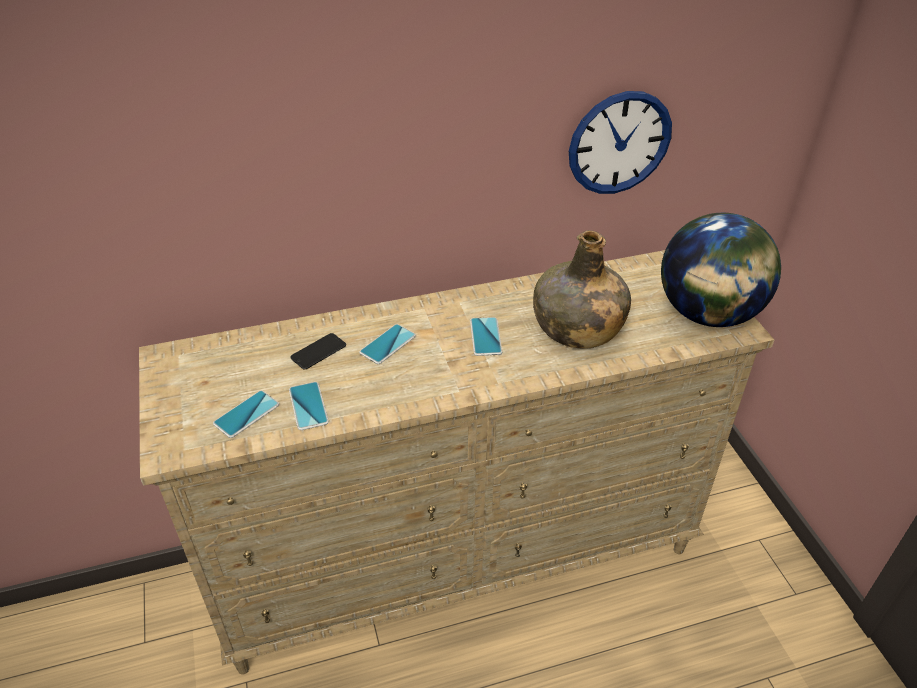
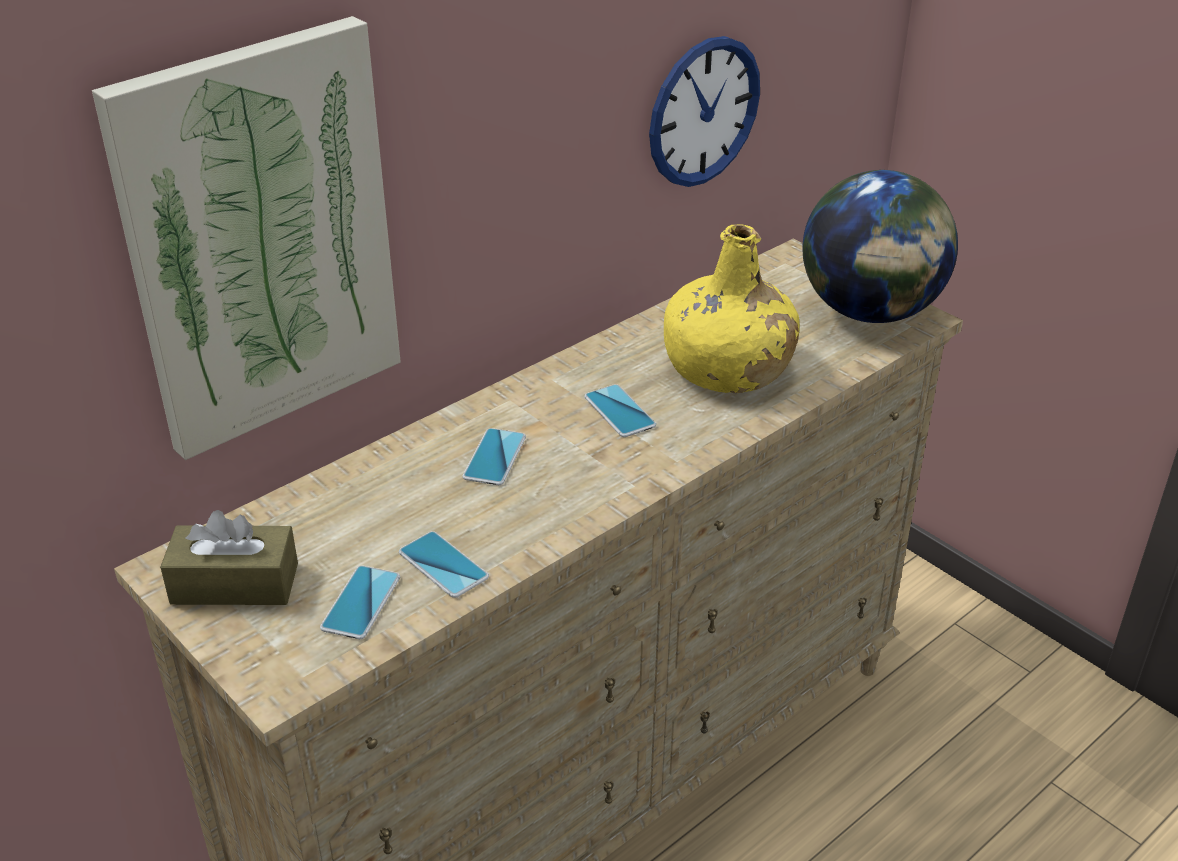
camera: 25 degrees left, 5 degrees down
(190, 378) = (235, 584): none -> brown tissue box
(246, 170) = (260, 239): none -> picture
(318, 352) = (403, 494): phone -> none
(577, 327) = (727, 369): green bottle -> yellow bottle

